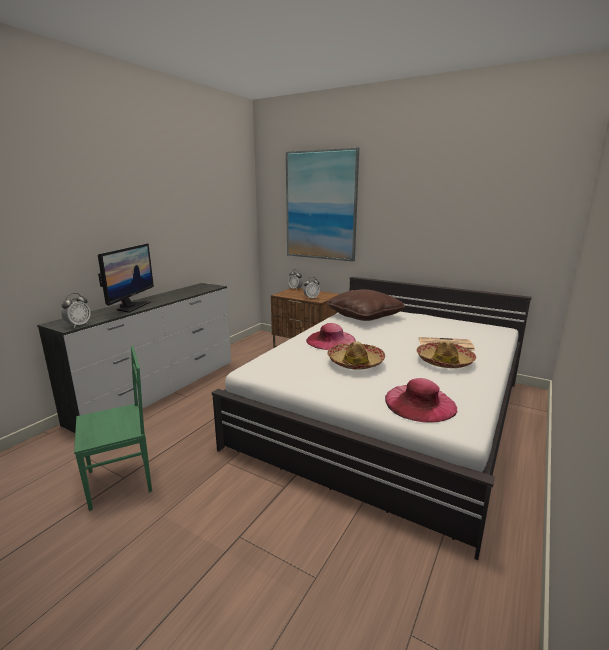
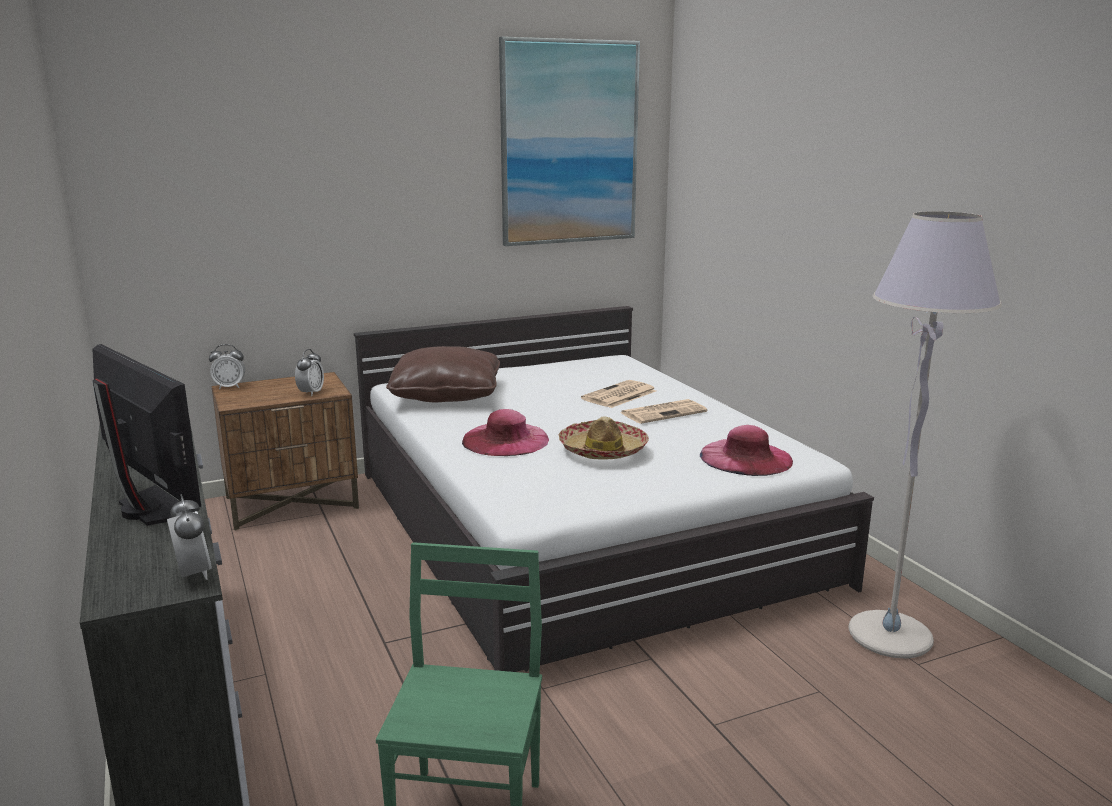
camera: 55 degrees left, 0 degrees up
(321, 206) = (263, 201): picture -> picture (569, 143)
(432, 601) = (890, 636): none -> grey floor lamp
(444, 361) = (664, 412): hat -> newspaper

